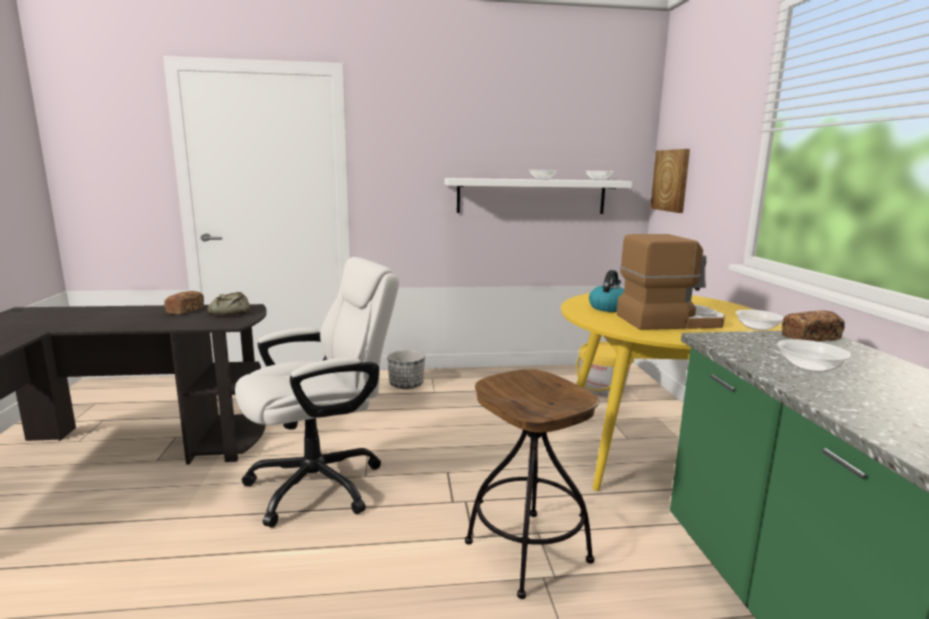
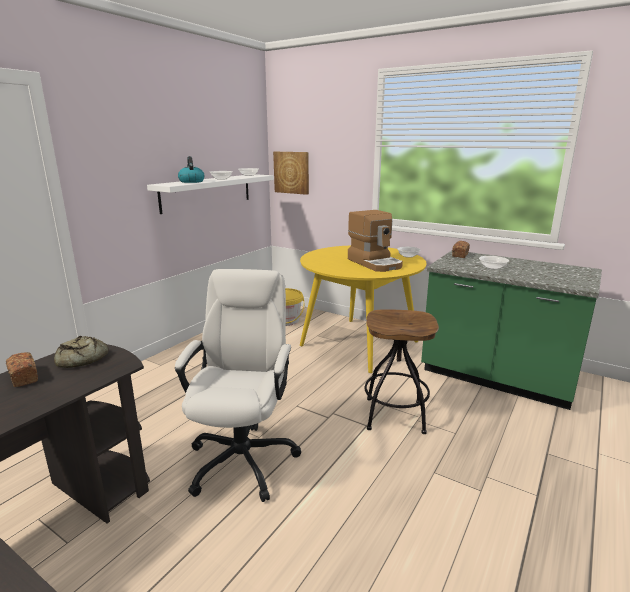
camera: 50 degrees left, 5 degrees up
(406, 385) = (164, 372): planter -> none
(608, 308) = (335, 264): kettle -> kettle (191, 181)
(668, 321) = (375, 263): coffee machine -> coffee machine turned 120 degrees clockwise

